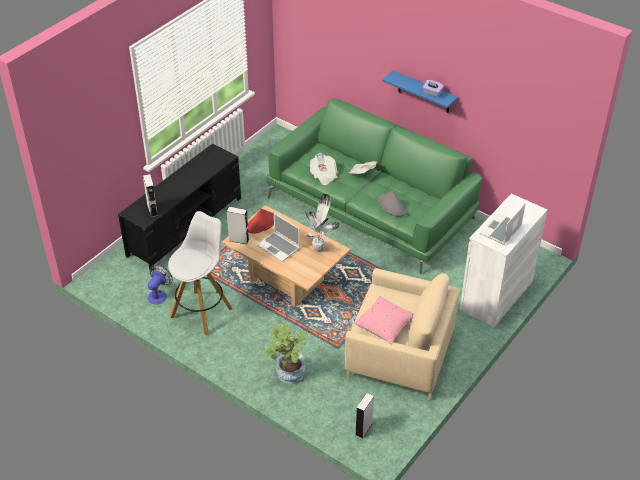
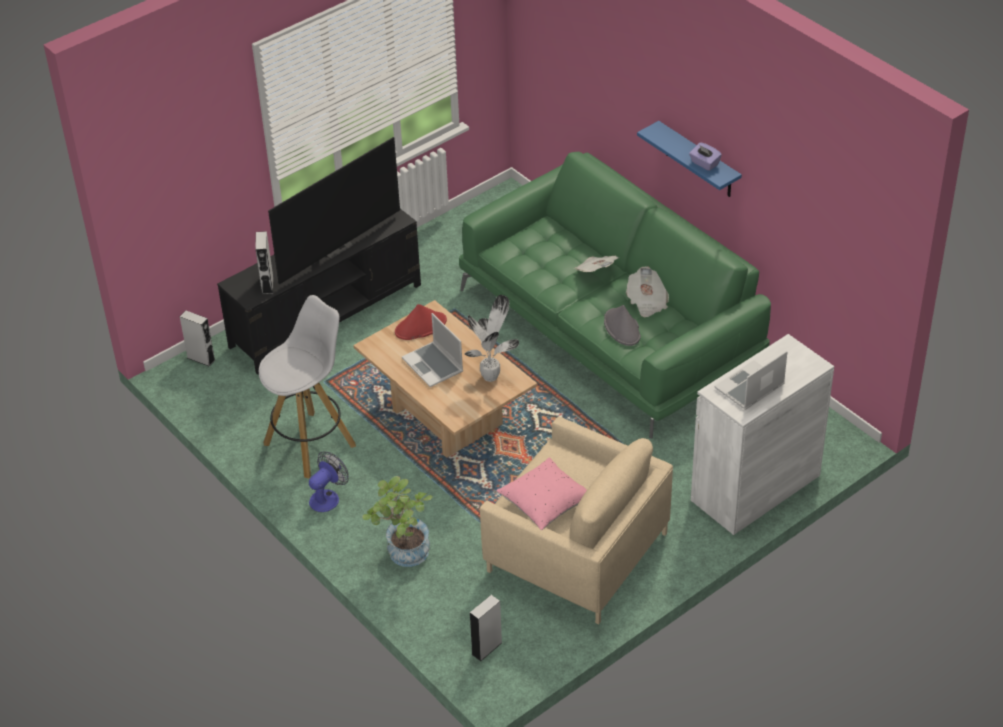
camera: 15 degrees right, 0 degrees up
(159, 294) = (258, 409): fan -> fan (328, 497)
(190, 179) = (335, 247): none -> television
(238, 240) = (379, 346): grey speaker -> grey speaker (201, 359)
(323, 175) = (536, 267): newspaper -> newspaper (647, 302)

